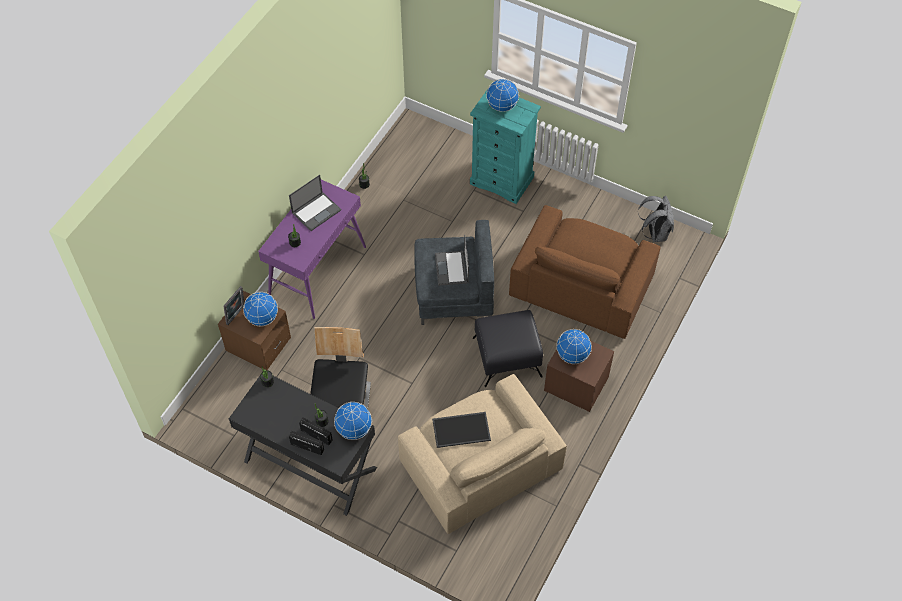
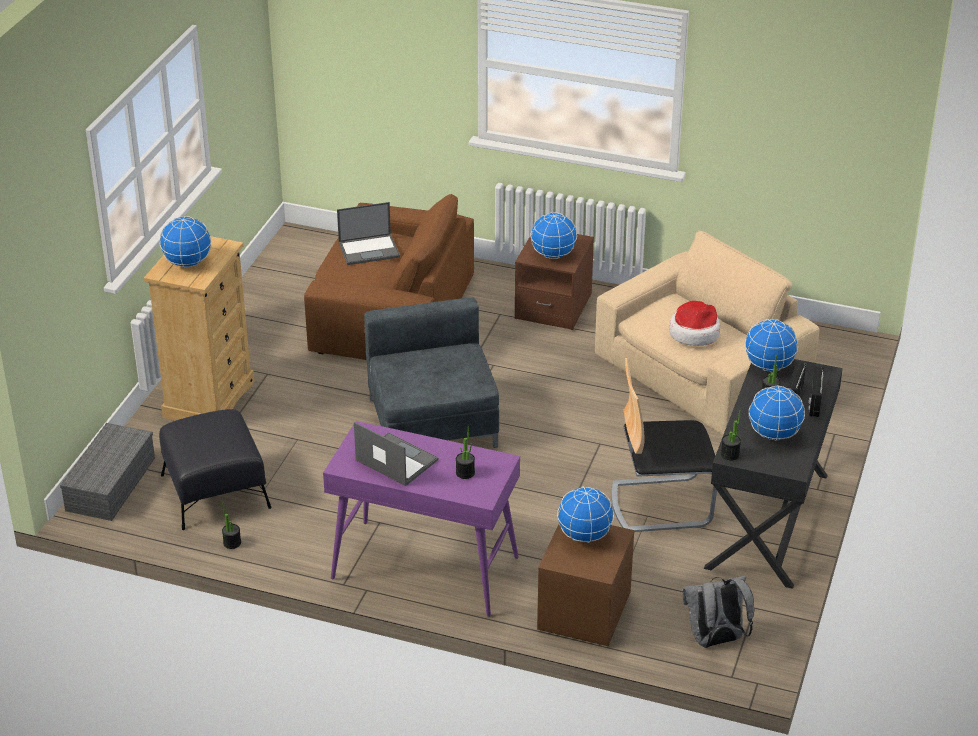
camera: 100 degrees left, 20 degrees down
(237, 315) = (589, 565): picture frame -> none
(280, 412) = (774, 435): none -> globe
(431, 133) = (110, 483): none -> grey storage box
(452, 269) = (437, 367): laptop -> laptop (369, 249)
(461, 429) = (694, 333): tray -> hat
(502, 180) = (209, 399): turquoise dresser -> beige dresser
(507, 357) = (529, 364): black ottoman -> black ottoman (215, 490)
(655, 233) = (291, 261): grey backpack -> grey backpack (715, 640)

